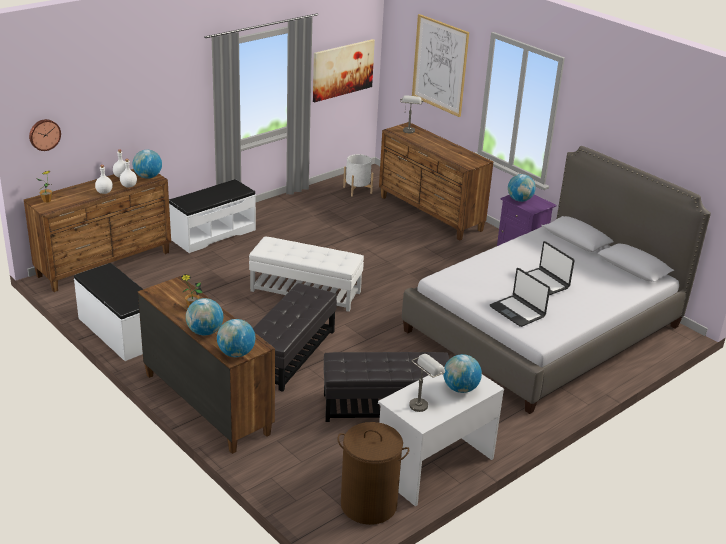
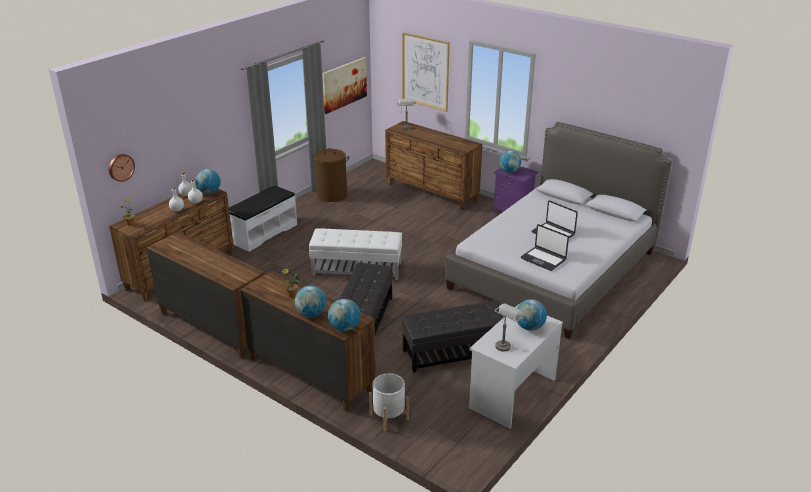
camera: 10 degrees left, 0 degrees up
(118, 332) = (214, 326): white bench -> brown dresser
(357, 190) = (367, 181): white planter -> white planter (389, 417)
(369, 504) = (473, 434): brown laundry basket -> brown laundry basket (332, 195)

